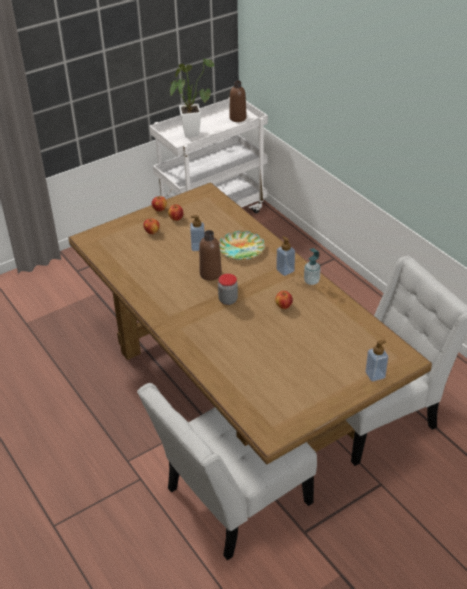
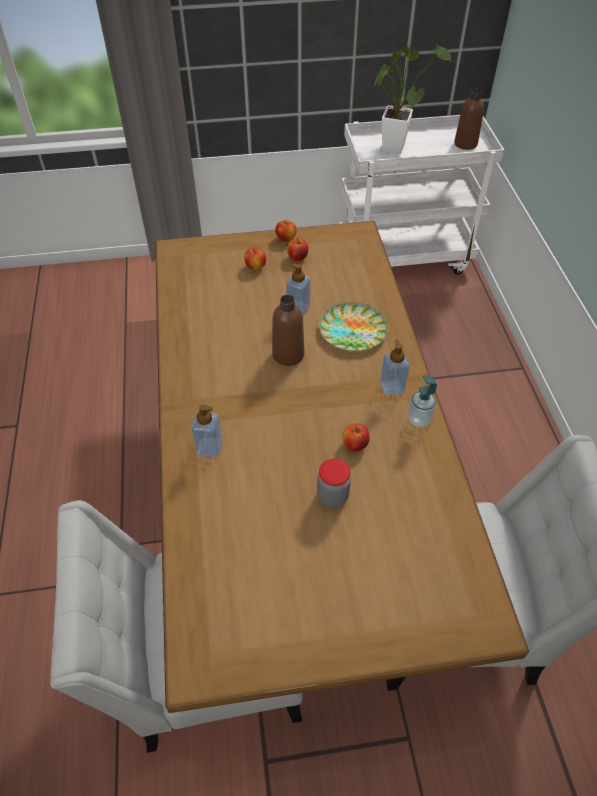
camera: 25 degrees right, 10 degrees up
(228, 300) = (285, 404): jar -> jar (332, 496)
(375, 375) = (421, 631): soap dispenser -> soap dispenser (209, 447)

